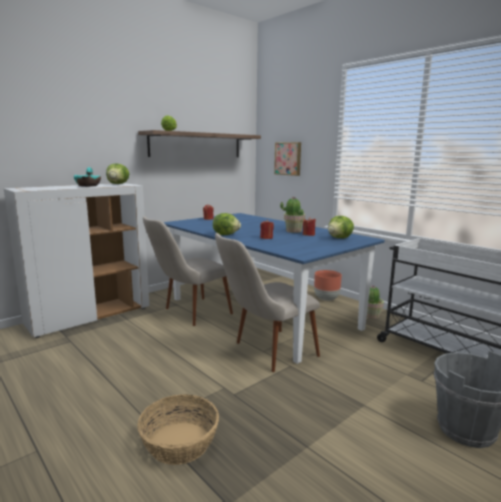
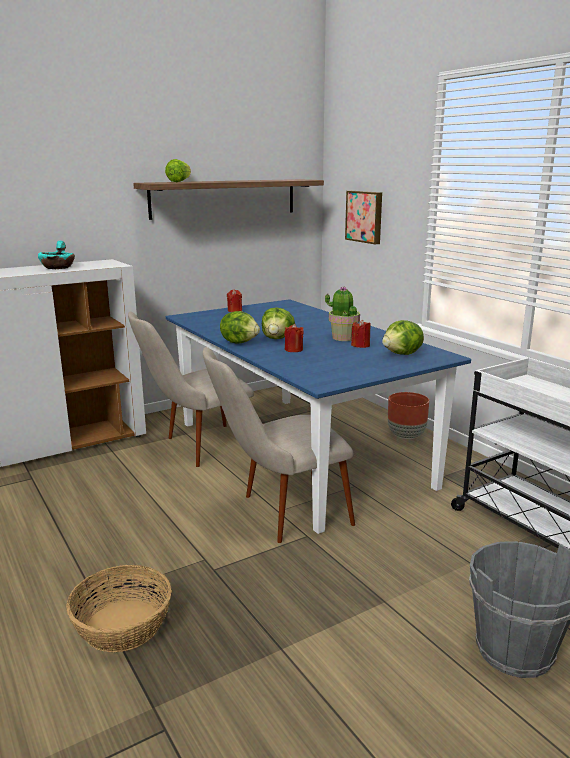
camera: 10 degrees right, 5 degrees up
(118, 184) = (101, 263): lettuce -> lettuce (277, 338)
(371, 315) = (463, 467): potted plant -> none

